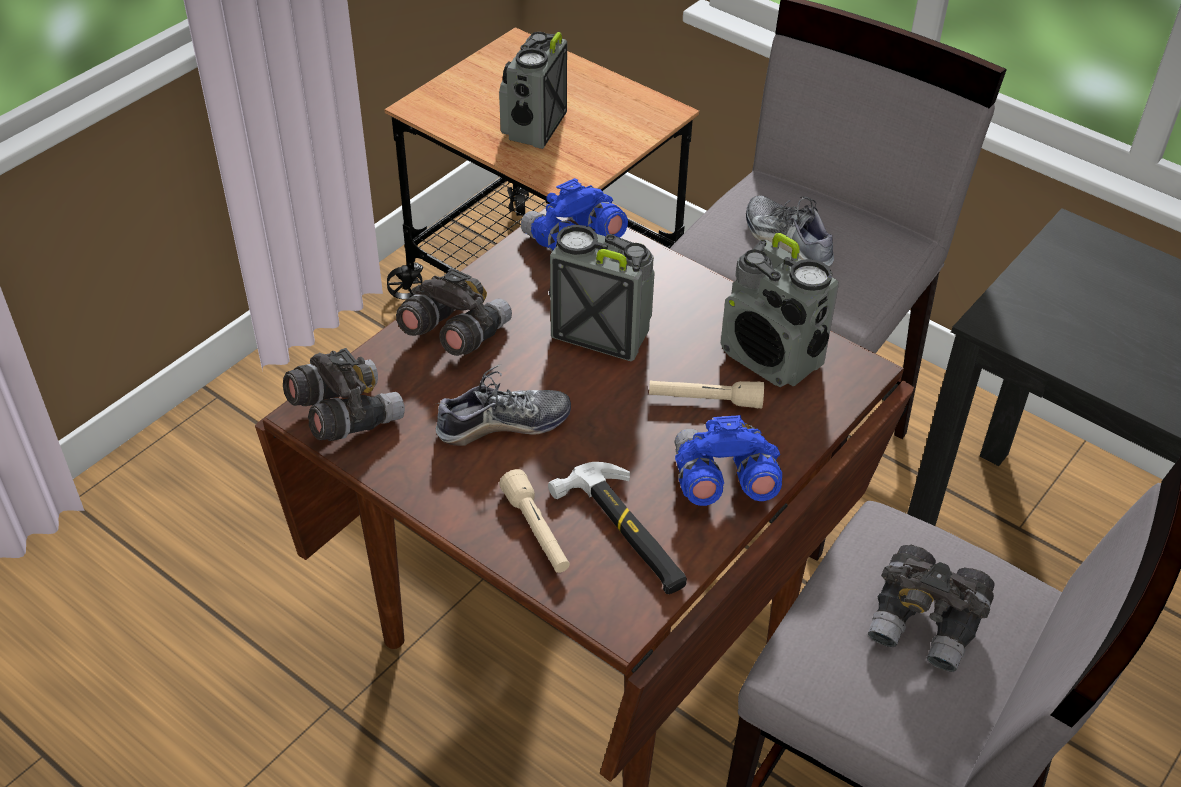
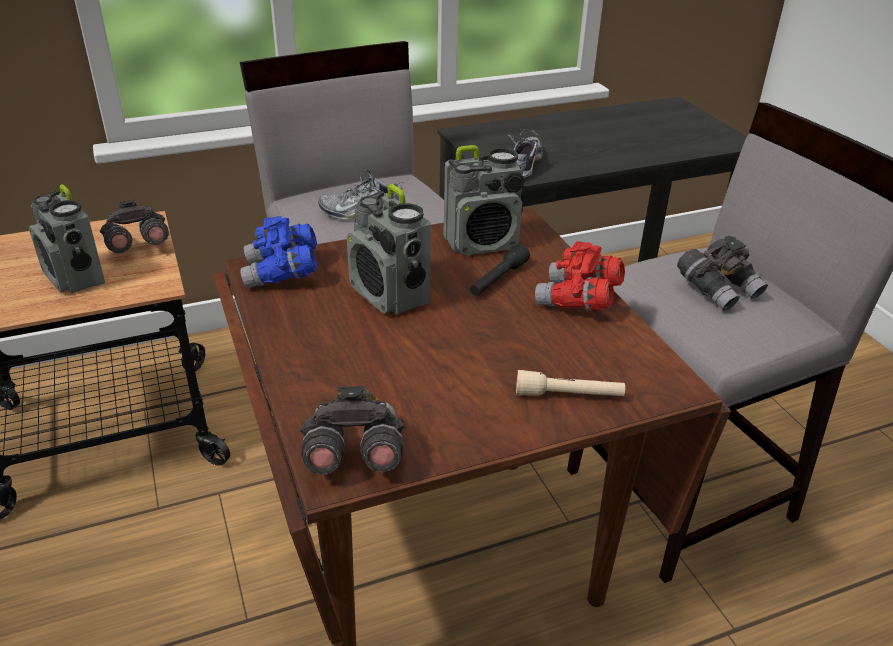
camera: 60 degrees left, 10 degrees down
(455, 334) = (318, 361): grey binoculars -> grey binoculars (136, 247)
(503, 424) = (444, 372): shoe -> shoe (524, 164)
(600, 332) = (390, 295): radio -> radio turned 90 degrees counterclockwise
(625, 533) = (598, 356): hammer -> none
(705, 400) = (498, 280): beige flashlight -> black flashlight
(721, 482) = (578, 301): blue binoculars -> red binoculars

